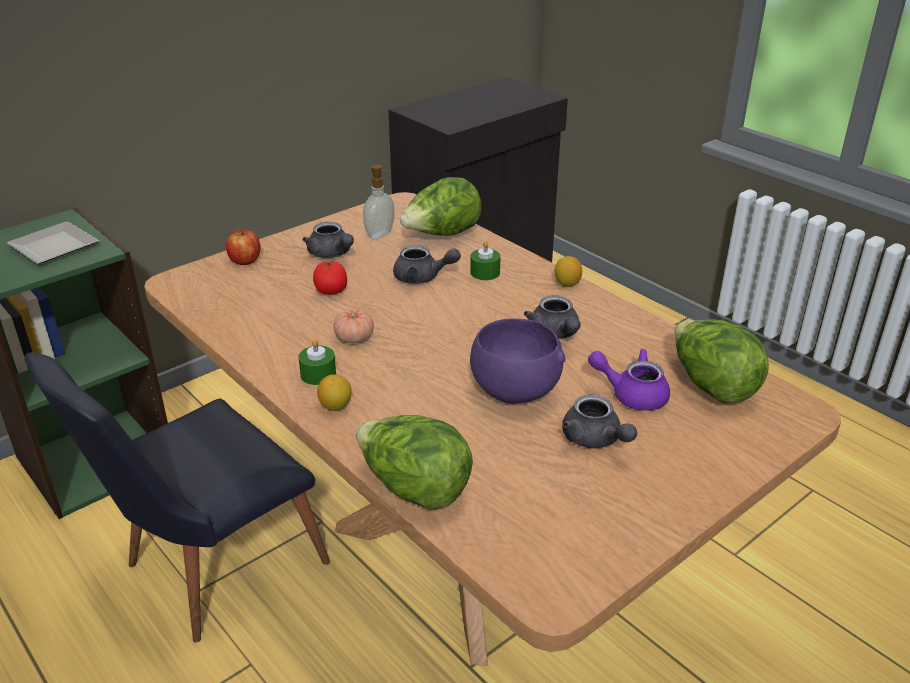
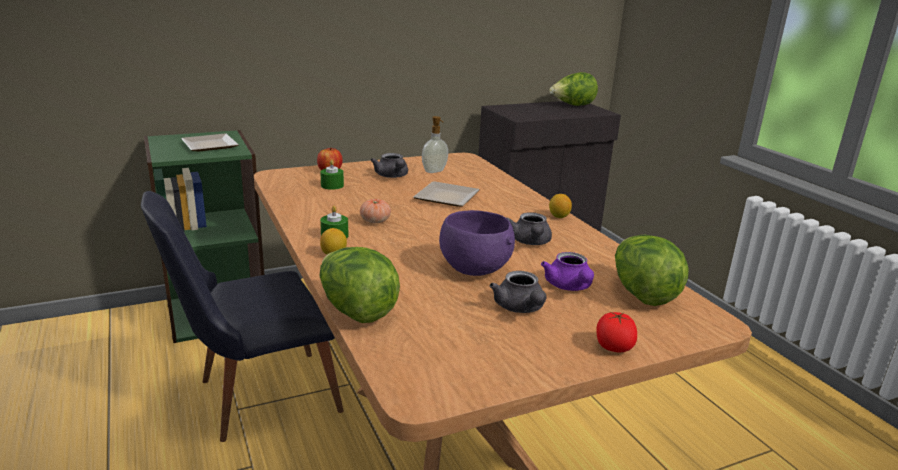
camera: 15 degrees right, 10 degrees down
(331, 291) = (377, 194): tomato -> tomato (613, 347)
(422, 278) = (449, 197): grey teapot -> plate
(442, 235) = (480, 177): lettuce -> lettuce (572, 105)
(485, 272) = (498, 201): green candle -> green candle (332, 185)
(631, 394) = (569, 287): purple teapot -> purple teapot turned 135 degrees counterclockwise

